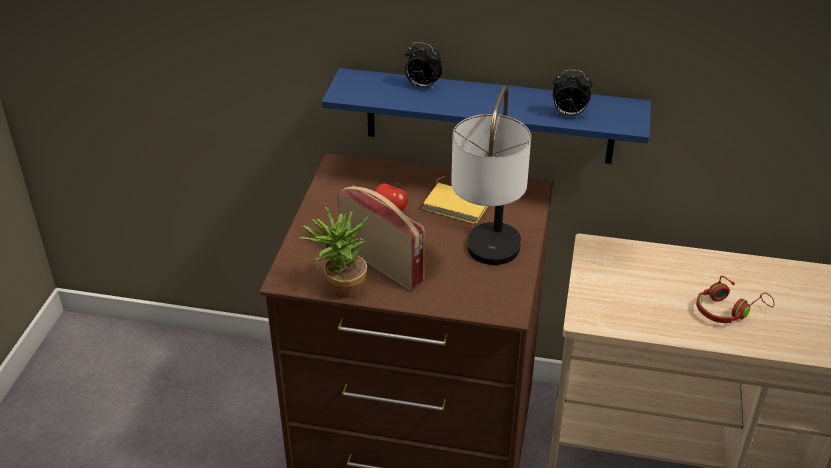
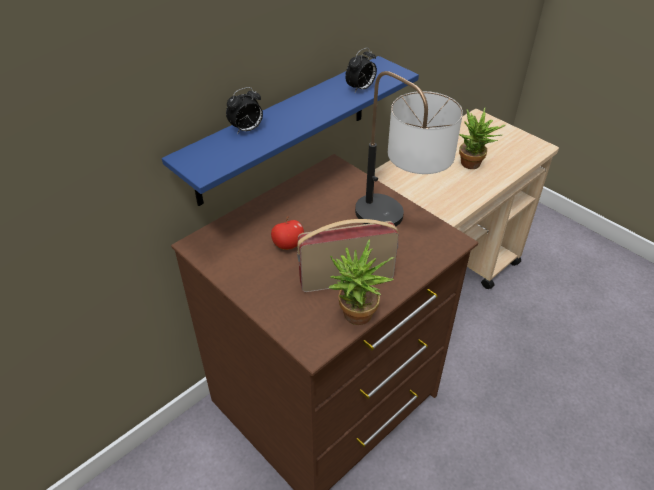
camera: 55 degrees left, 5 degrees up
(458, 204) = (316, 207): yellow book -> none
(728, 310) = (473, 165): red headphones -> potted plant

